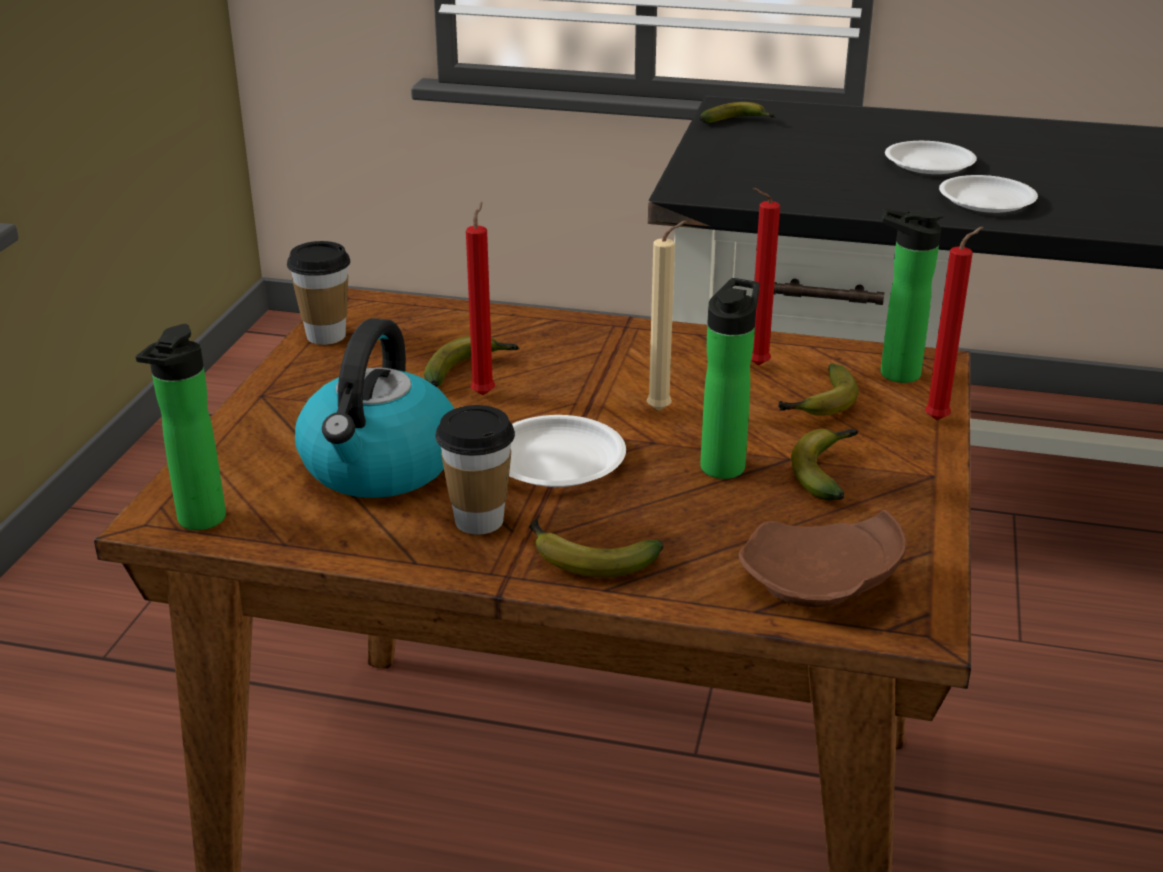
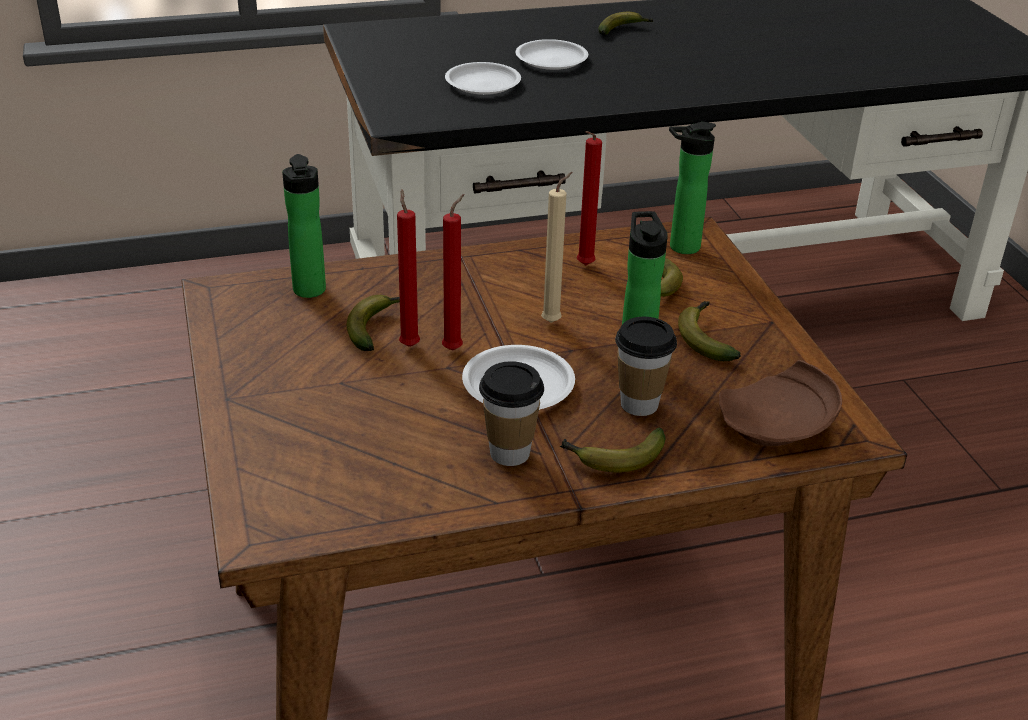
camera: 30 degrees left, 5 degrees up
(198, 522) = (293, 527): bottle -> bottle (310, 292)
(326, 336) = (226, 328): cup -> cup (639, 404)
(379, 466) = (390, 432): kettle -> none
(738, 122) = (375, 47): banana -> banana (623, 30)
(940, 419) = (740, 276): red candle -> red candle (455, 348)
(986, 201) = (618, 85): white plate -> white plate (483, 84)

